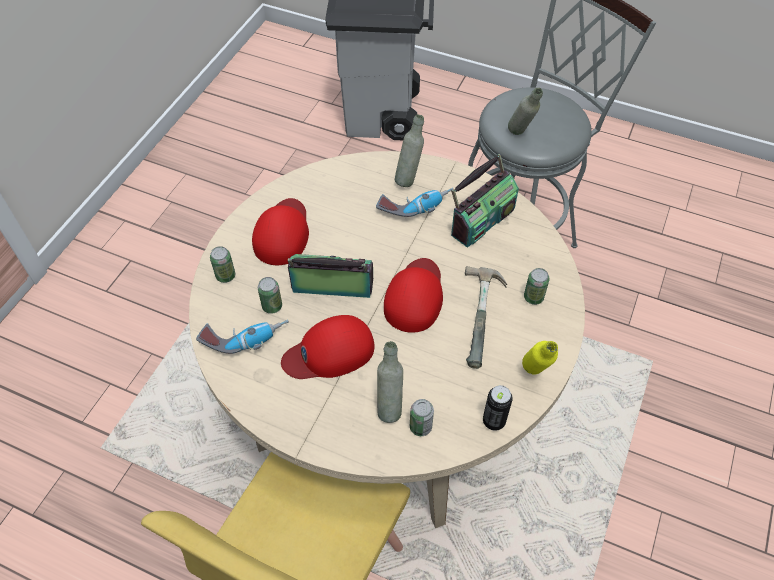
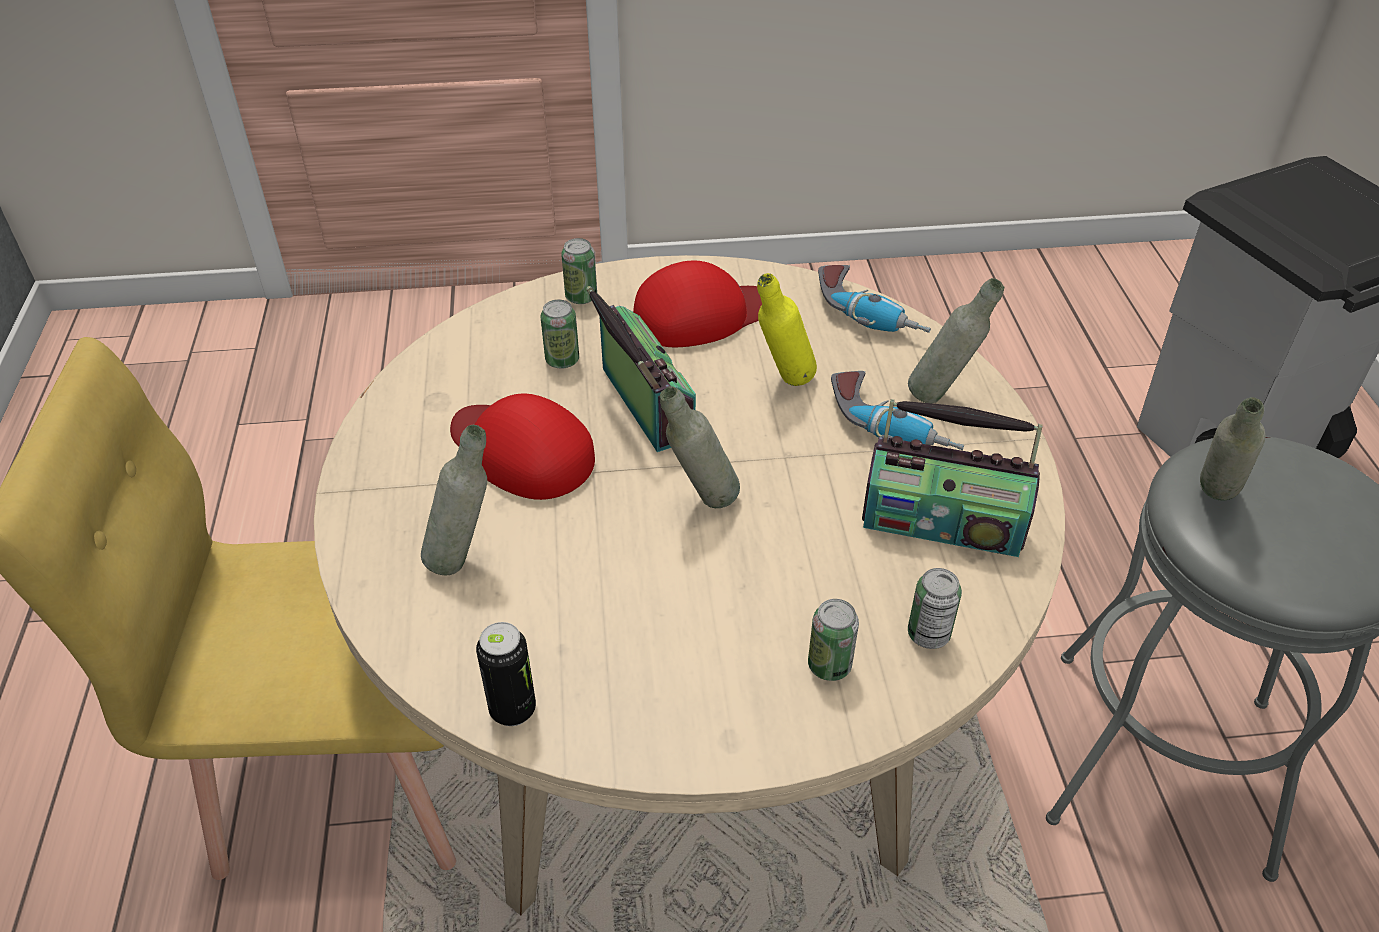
camera: 60 degrees right, 10 degrees down
(245, 337) = (490, 358): power drill -> power drill (869, 314)
(415, 296) = (700, 503): red cap -> grey bottle
(420, 427) = (446, 613): can -> can (928, 634)
(486, 318) = (727, 613): hammer -> none
(534, 376) = (648, 734): yellow bottle -> yellow bottle (783, 384)

